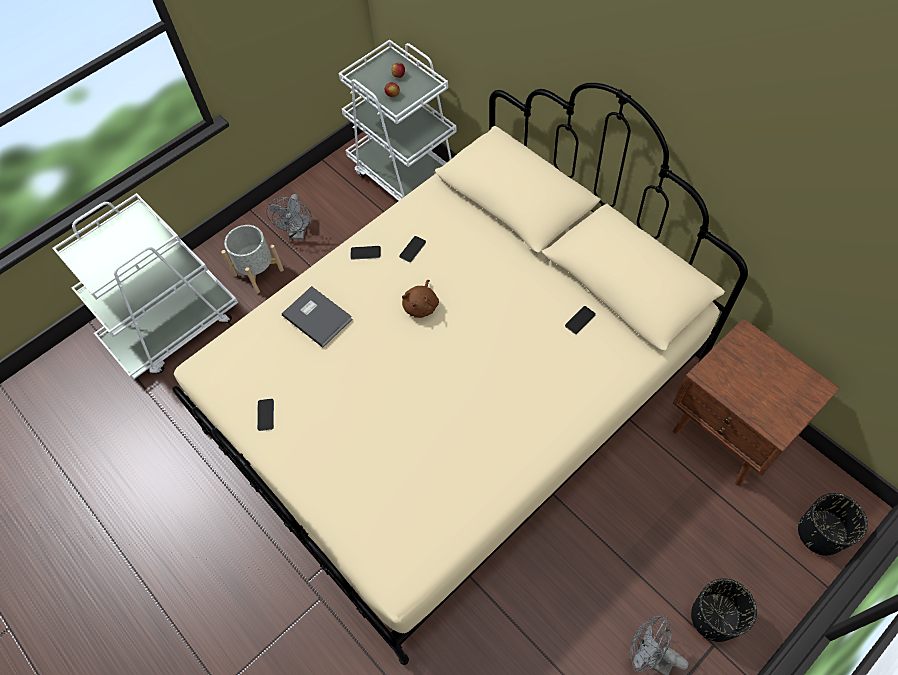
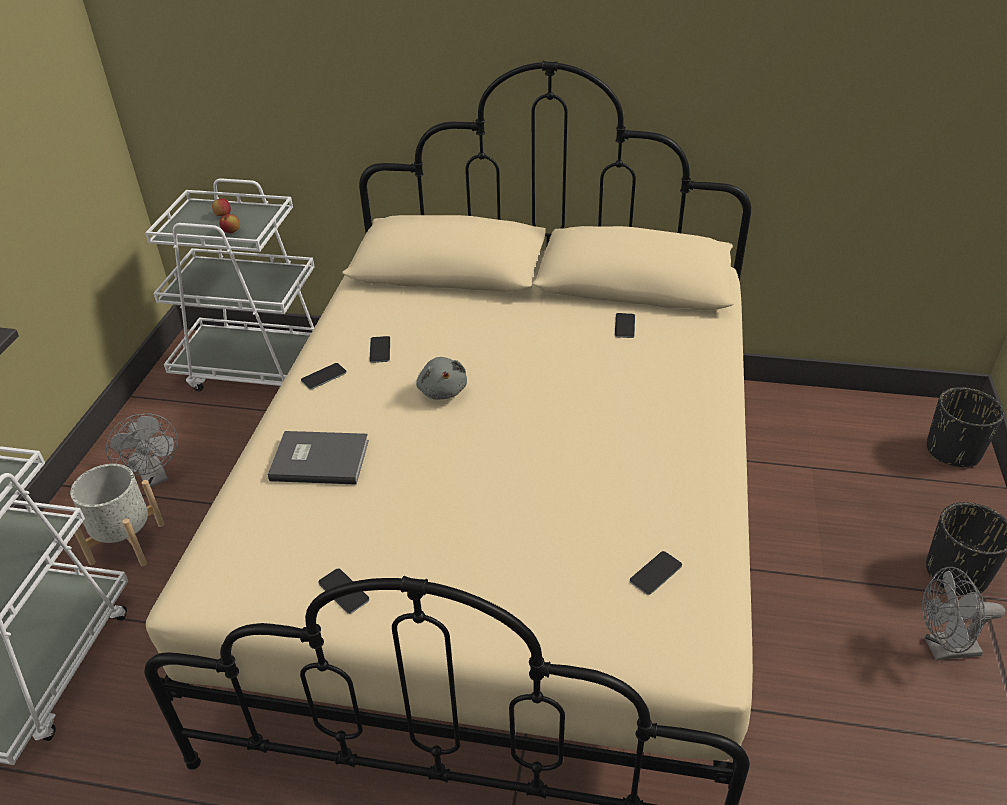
camera: 40 degrees left, 20 degrees down
(421, 305) = (442, 390): brown plush toy -> grey plush toy
(423, 515) = (655, 573): none -> phone
(729, 435) = (799, 420): brown nightstand -> none

